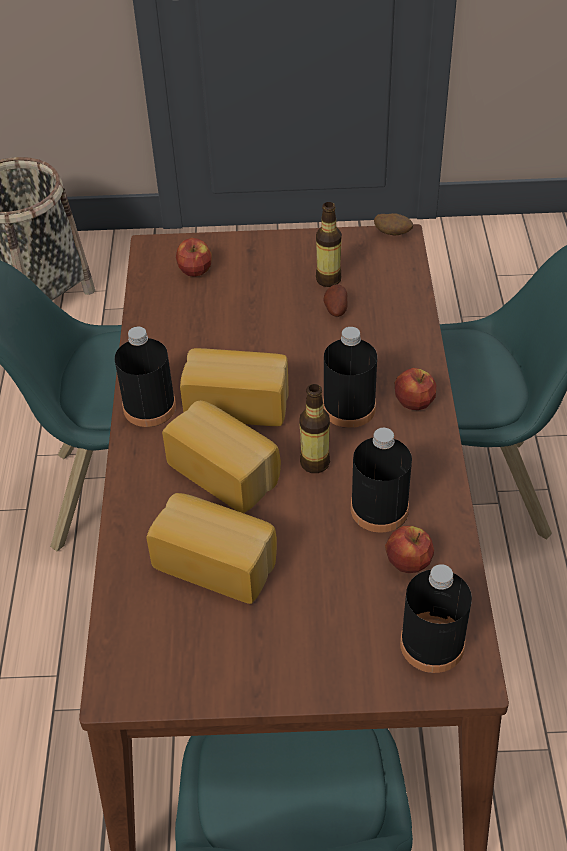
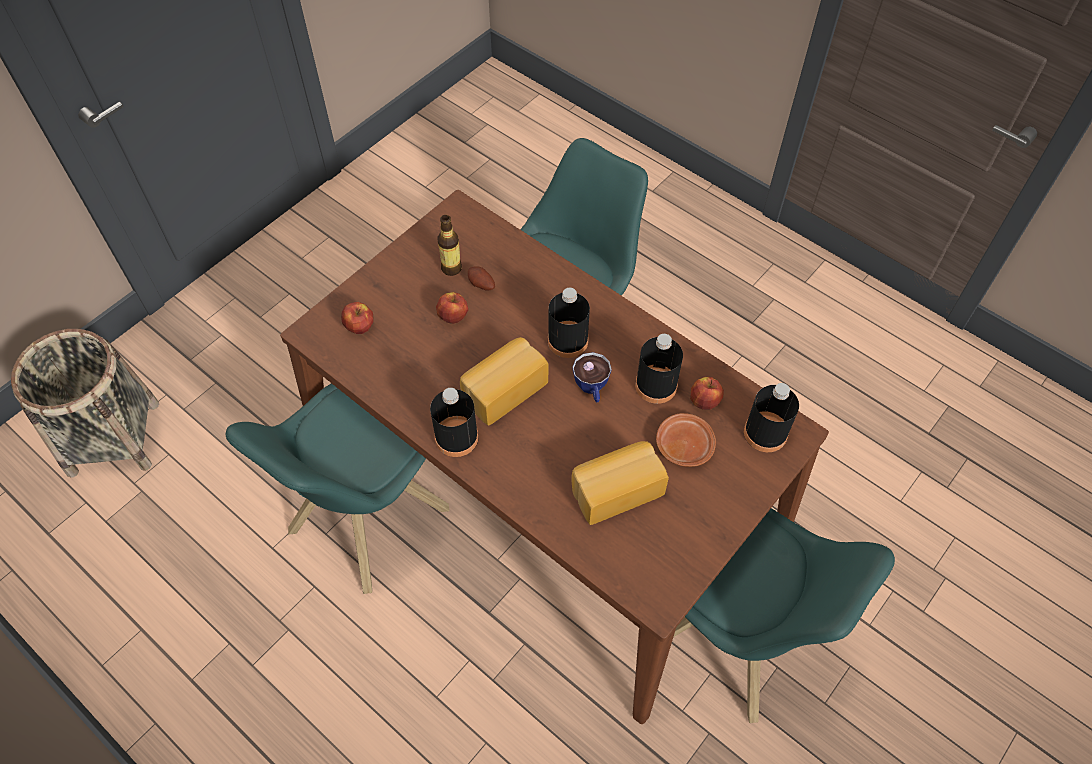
camera: 50 degrees left, 10 degrees up
(226, 470) = (552, 435): bread -> none
(314, 463) = (592, 389): bottle -> cup
(333, 581) = (683, 445): none -> brown plate
(393, 234) = (450, 208): potato -> none
(414, 402) = (596, 308): apple -> apple (452, 316)

